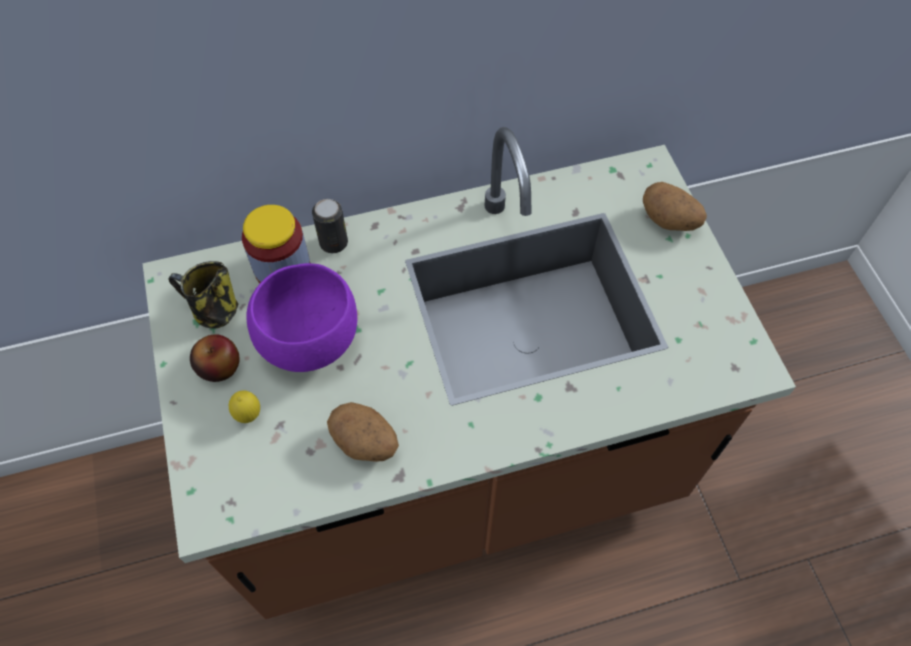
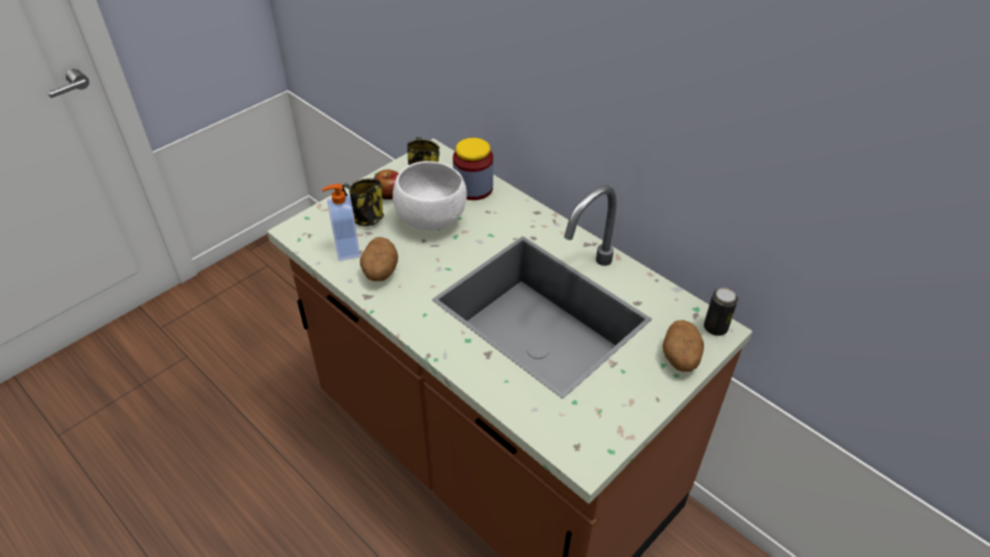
camera: 60 degrees right, 15 degrees down
(249, 415) = (366, 218): lemon -> mug
(294, 466) = (346, 249): none -> soap dispenser
(308, 339) = (432, 219): purple bowl -> white bowl
(333, 243) = (508, 201): can -> can (715, 328)

